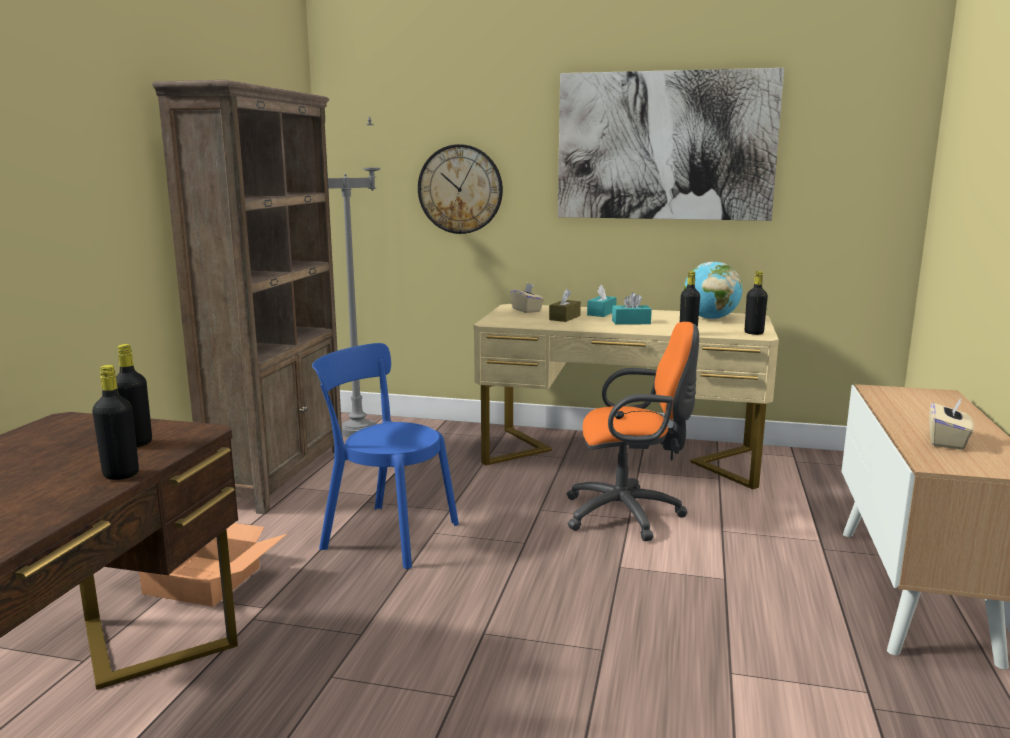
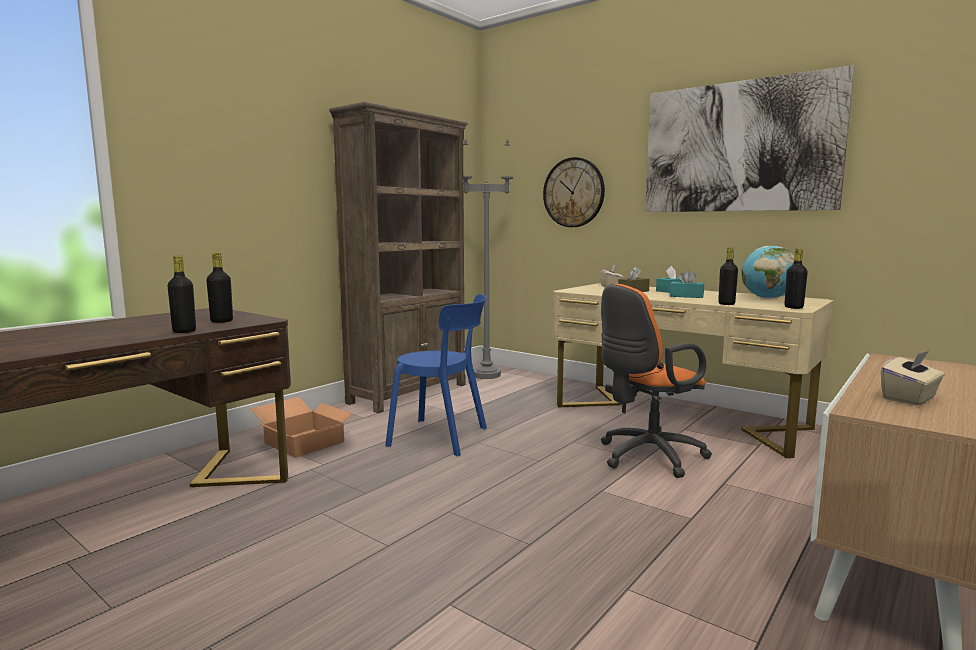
camera: 25 degrees right, 5 degrees down
(385, 534) = (443, 437): blue chair -> blue chair turned 150 degrees clockwise
(629, 515) = (646, 457): orange office chair -> orange office chair turned 120 degrees clockwise

